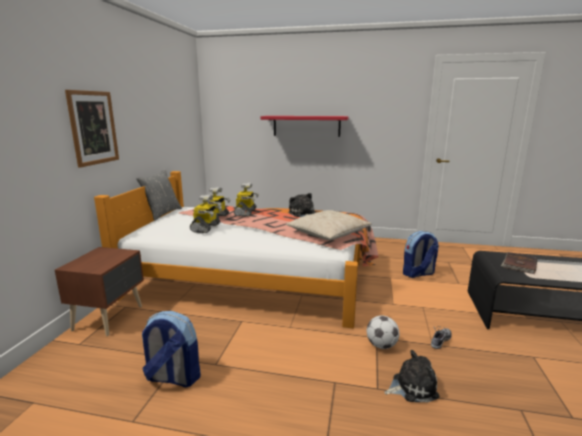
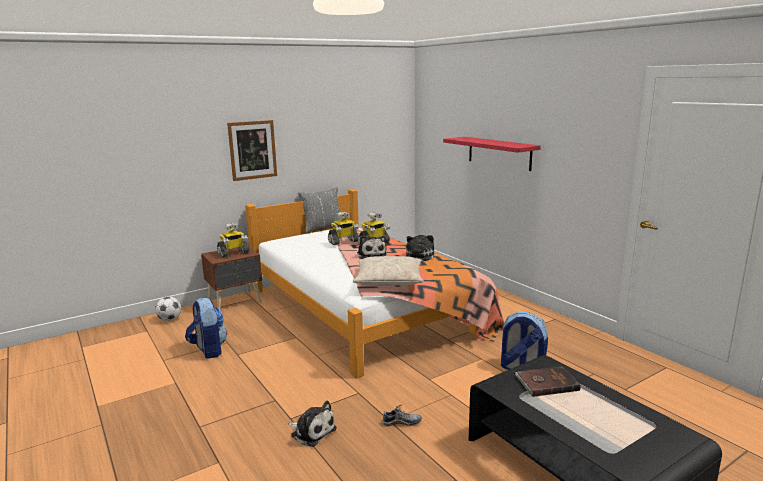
camera: 45 degrees right, 0 degrees up
(206, 228) = (317, 248): toy robot -> toy robot (233, 253)
(266, 220) = (371, 254): none -> plush toy
(381, 345) = (350, 399): football -> football (169, 319)

